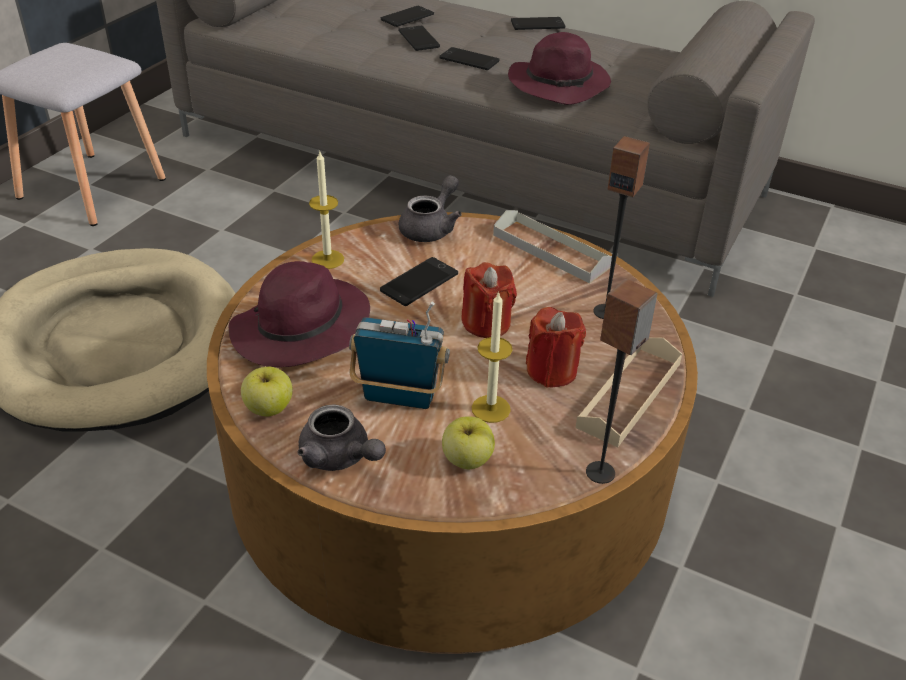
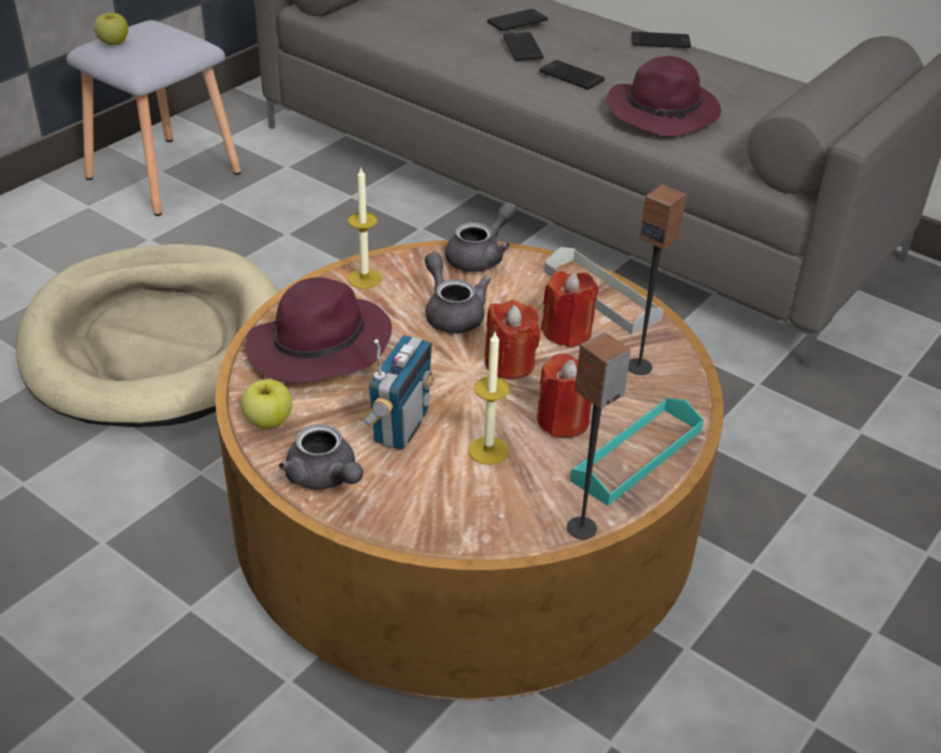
camera: 10 degrees right, 0 degrees up
(399, 397) = (400, 427): radio -> radio turned 90 degrees clockwise
(419, 282) = (452, 313): phone -> grey teapot
(467, 459) = (450, 497): apple -> apple (113, 42)
(530, 288) = (567, 332): none -> red candle
(629, 395) = (637, 455): beige tray -> turquoise tray

